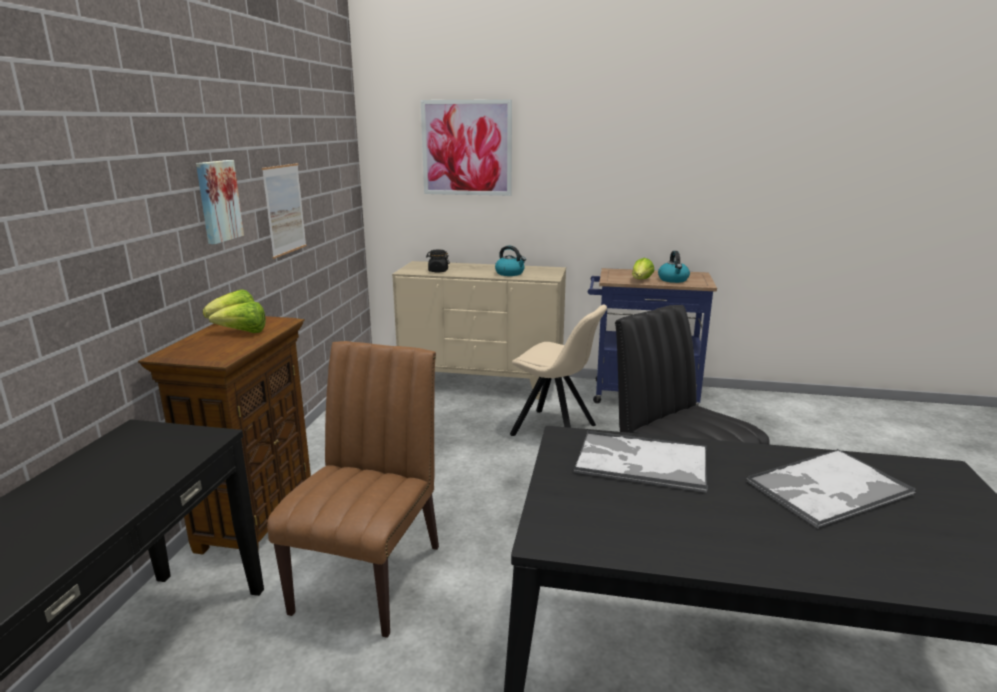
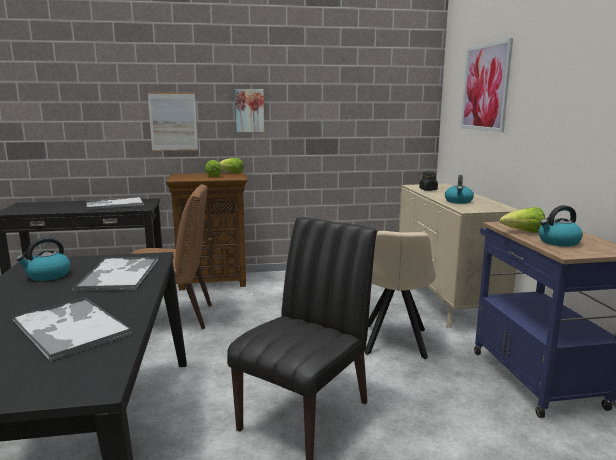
camera: 70 degrees right, 5 degrees down
(119, 466) = (114, 204): none -> tray
(285, 209) = (318, 124): picture -> picture (173, 122)
(628, 518) = (48, 275): none -> kettle

